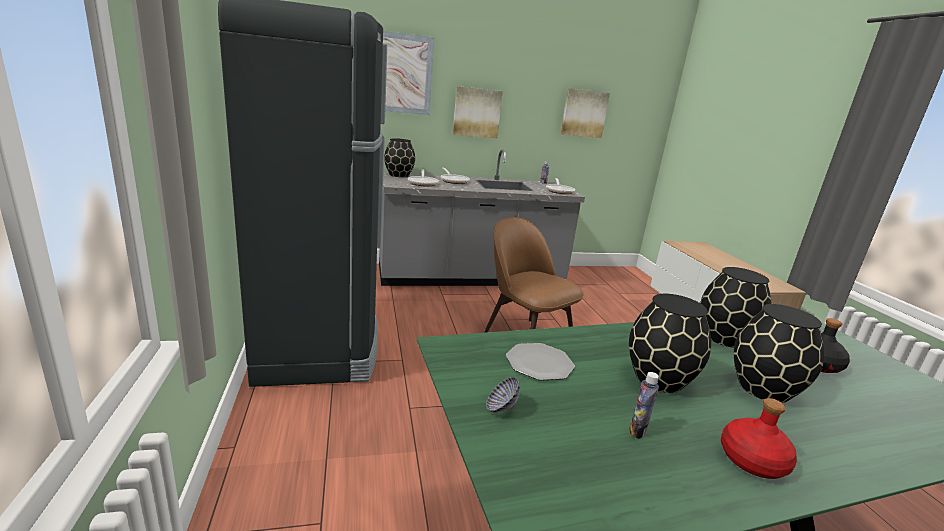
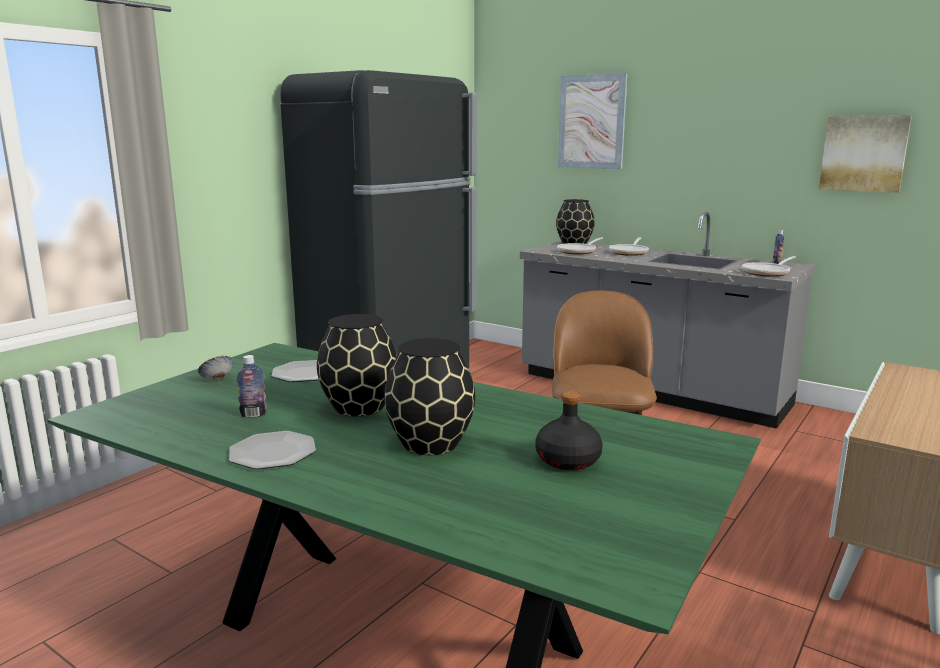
camera: 50 degrees right, 5 degrees down
(476, 112) = (684, 162): picture -> none
(725, 338) = (529, 415): black vase -> none
(751, 460) = (273, 452): red bottle -> plate

